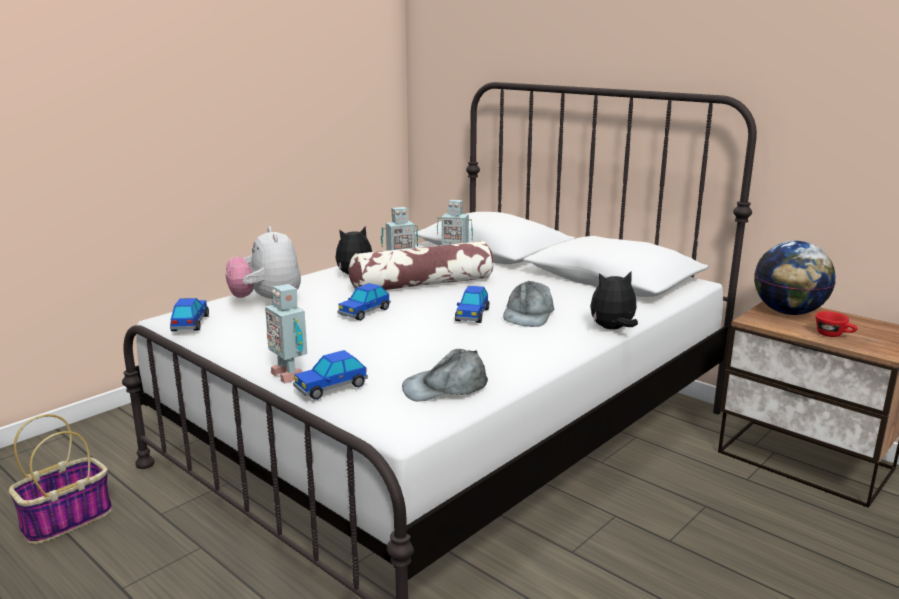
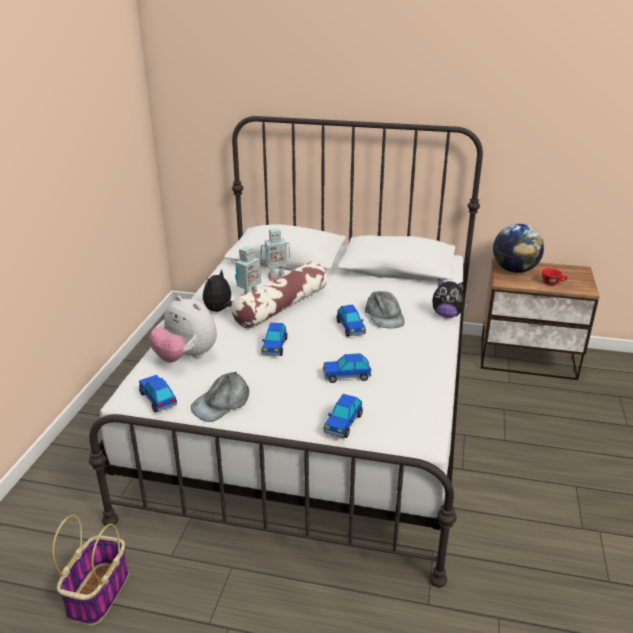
camera: 30 degrees left, 10 degrees up
(289, 374) = (298, 422): toy robot -> none
(402, 352) = (346, 376): none -> toy car
(445, 387) = (409, 397): grey cap -> grey cap (221, 403)
(612, 329) = (447, 315): plush toy -> plush toy turned 120 degrees counterclockwise

